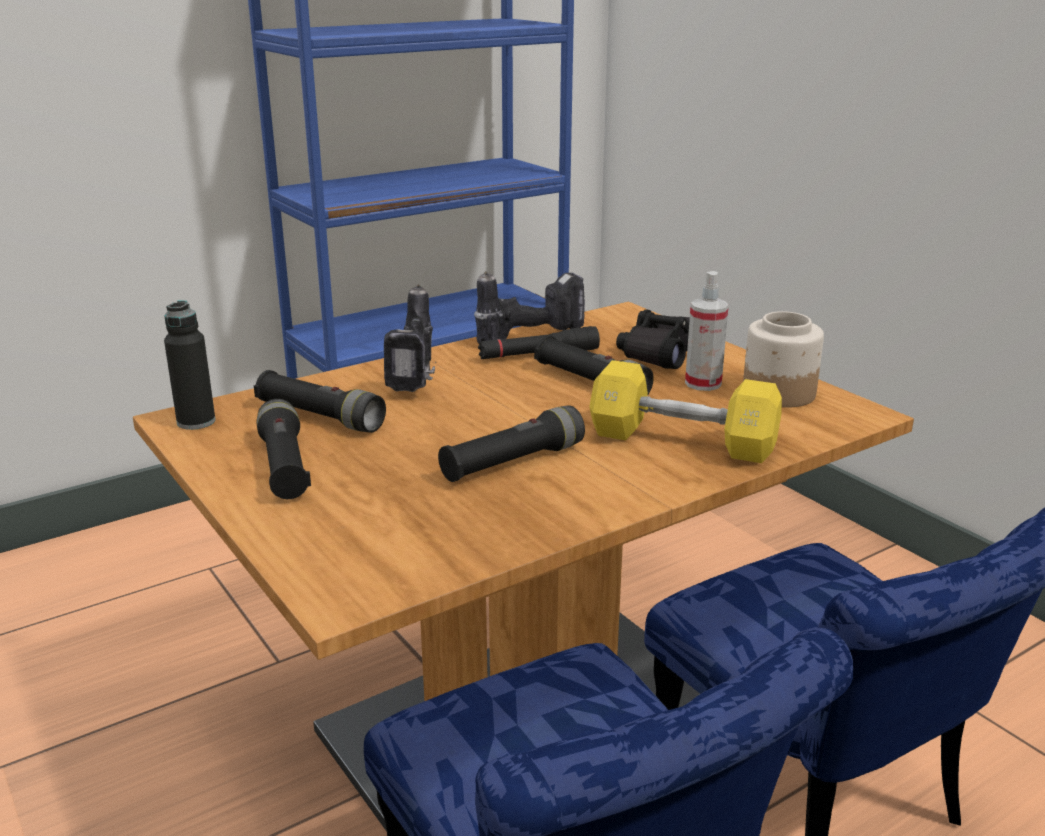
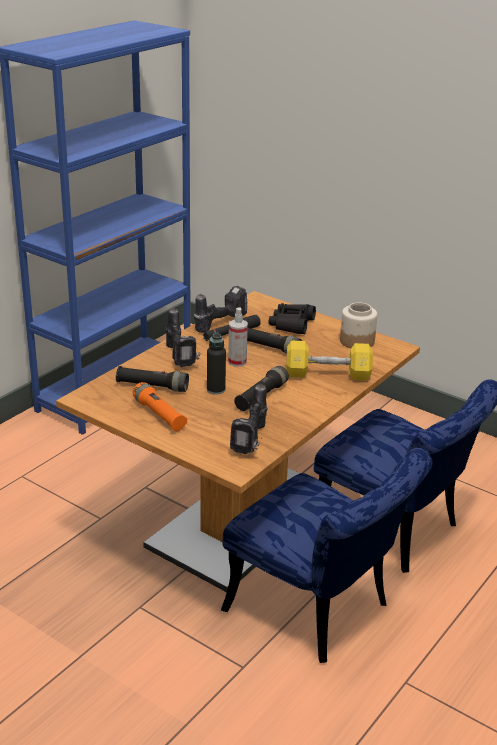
camera: 20 degrees left, 5 degrees up
(196, 422) = (93, 398): black bottle -> black bottle (216, 390)
(284, 466) = (159, 415): black flashlight -> orange flashlight
(424, 545) = (252, 441): none -> power drill
(703, 383) = (320, 340): spray bottle -> spray bottle (237, 362)

